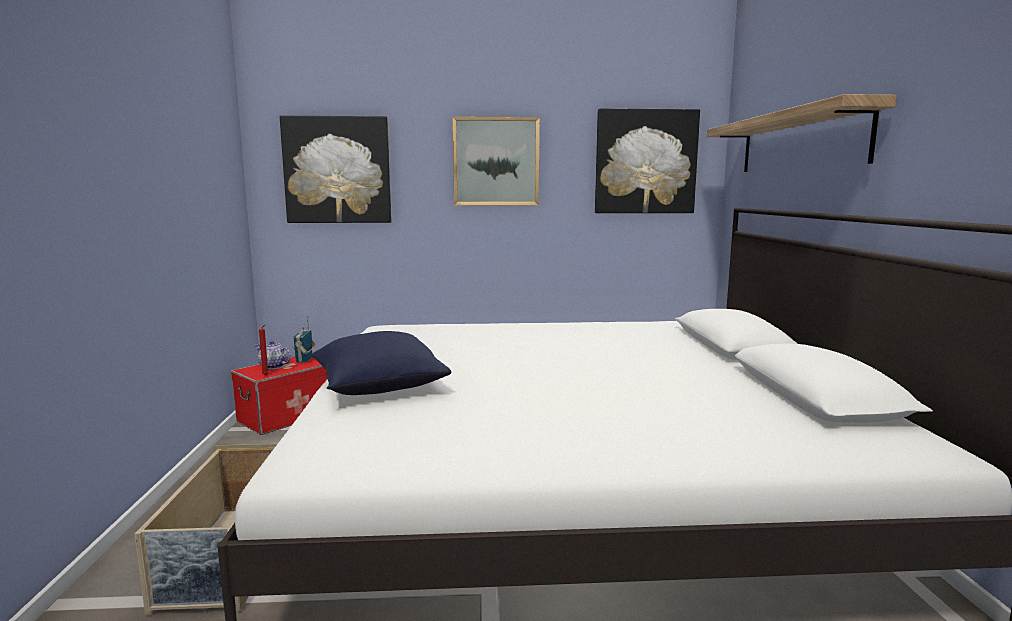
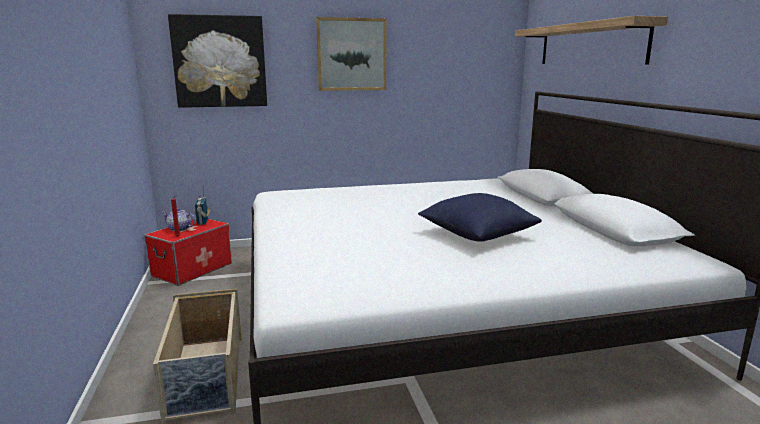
camera: 10 degrees left, 5 degrees up
(379, 387) = (307, 241): blue pillow -> blue pillow (477, 235)
(645, 162) = (466, 55): picture -> none

